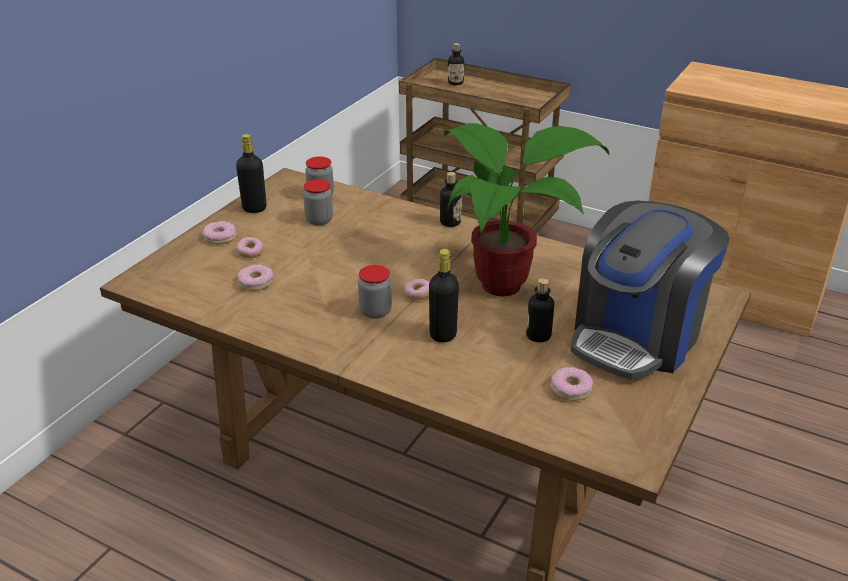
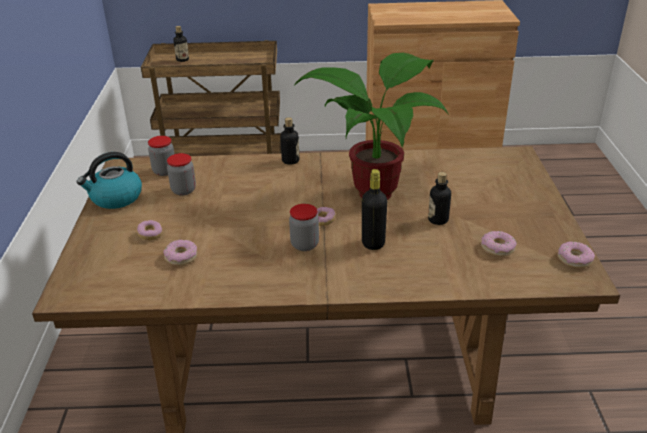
camera: 30 degrees left, 0 degrees up
(220, 237) = (109, 231): donut -> donut (574, 259)
(254, 208) = (115, 198): black bottle -> kettle
(637, 336) = (499, 197): coffee machine -> none

